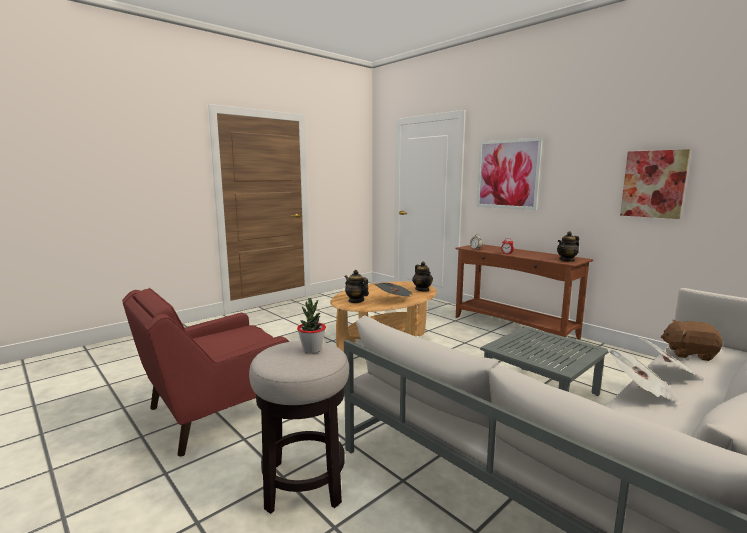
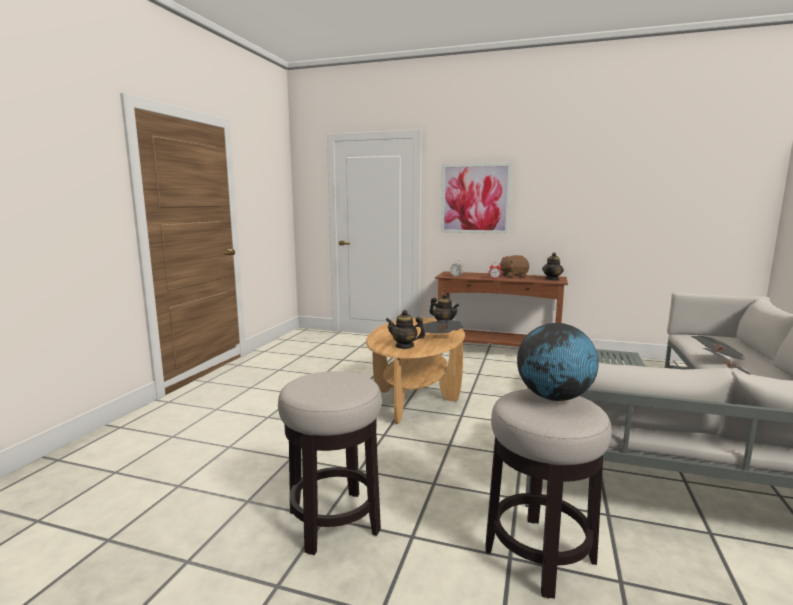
camera: 30 degrees left, 0 degrees up
(215, 413) = (334, 521): red armchair -> stool
(312, 350) = (553, 398): potted plant -> globe
(653, 184) = (615, 207): picture -> none
(689, 353) = (701, 344): brown plush toy -> brown plush toy (513, 276)

